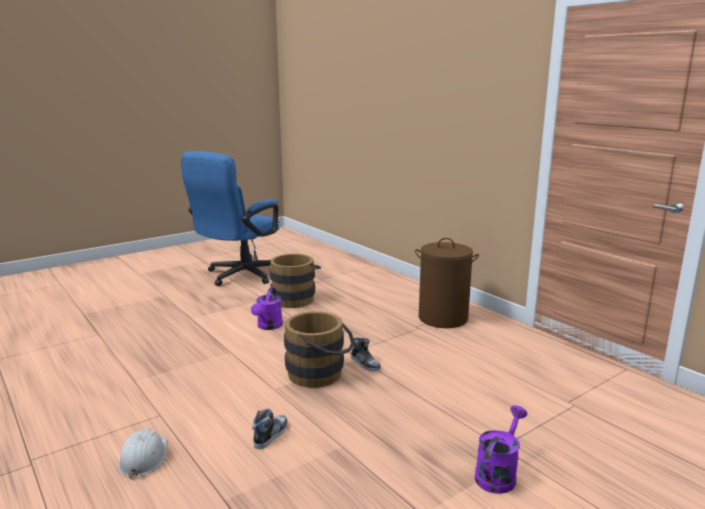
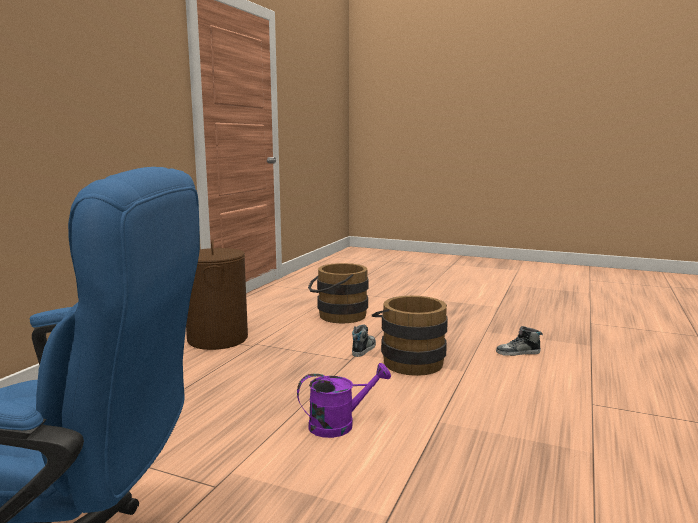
camera: 120 degrees left, 5 degrees down
(143, 458) = (631, 384): white hard hat -> none
(294, 298) = (207, 443): brown bucket -> brown bucket (337, 316)
(498, 474) = (439, 299): purple watering can -> none

